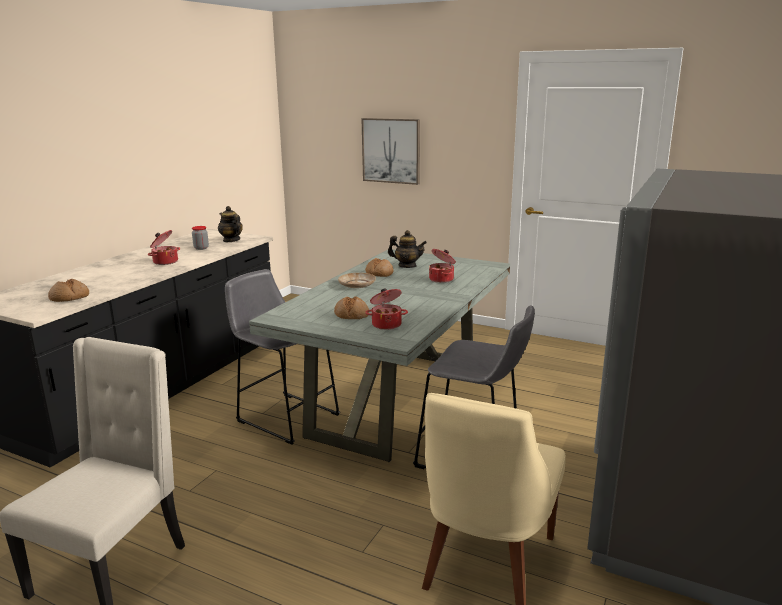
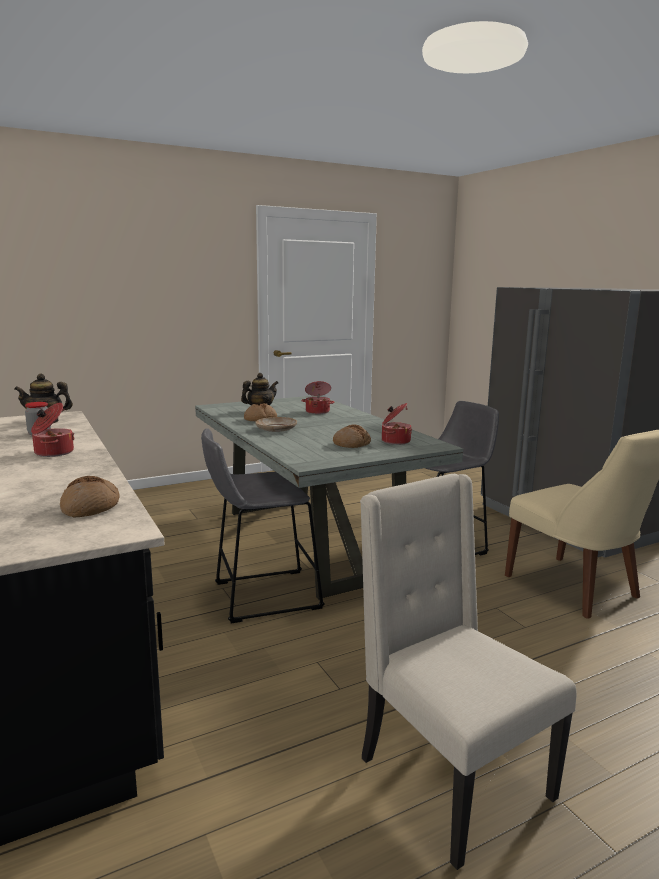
camera: 55 degrees left, 5 degrees down
(391, 150) = (123, 305): picture -> none

